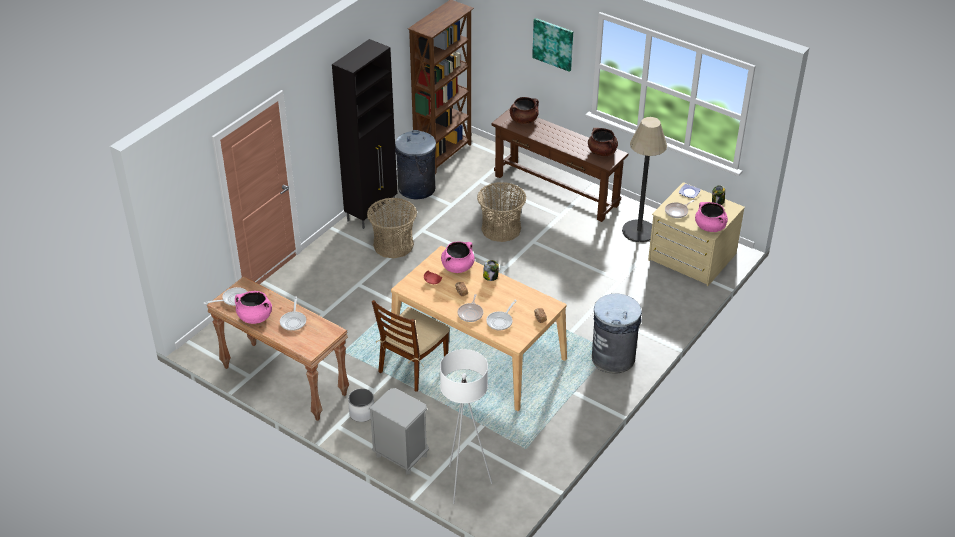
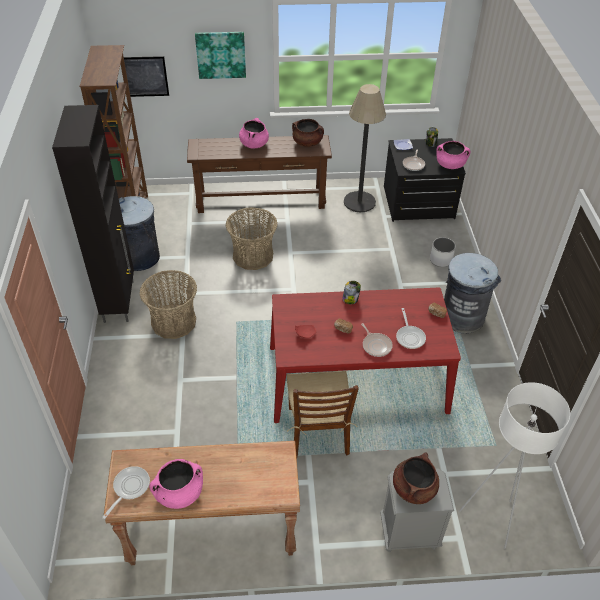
camera: 40 degrees left, 5 degrees up
(293, 321) = (228, 468): frying pan -> none
(362, 413) = (325, 514): white planter -> white planter (441, 260)
(458, 267) = (311, 306): pink cooking pot -> pink cooking pot (254, 144)
(478, 351) = (356, 379): beige dining table -> red dining table
(492, 39) = (145, 76): none -> picture
(523, 120) = (212, 145): brown cooking pot -> brown cooking pot (414, 488)
(691, 257) = (418, 203): beige dresser -> black dresser

